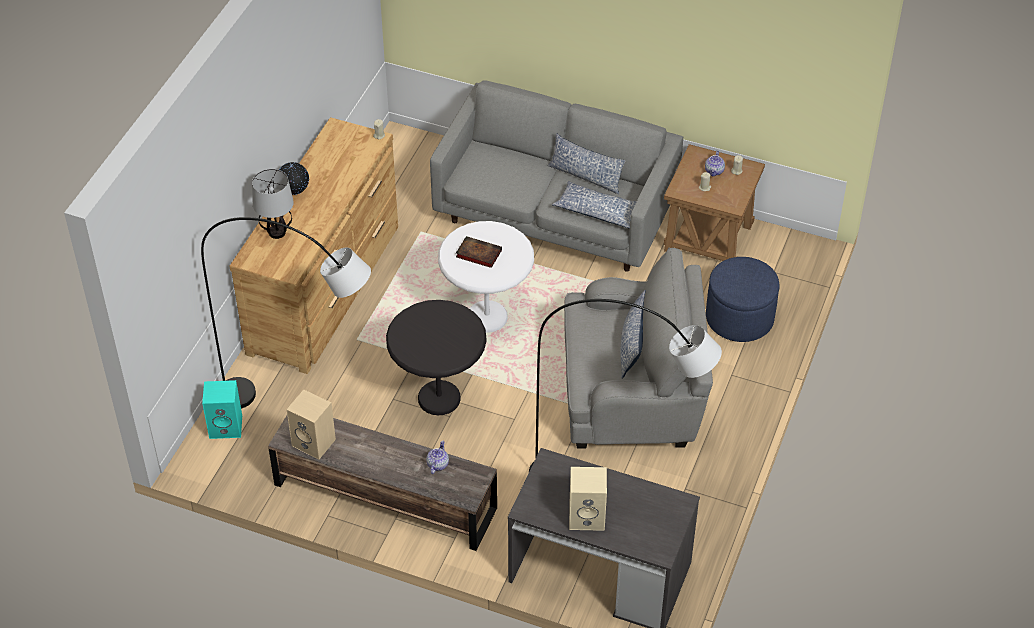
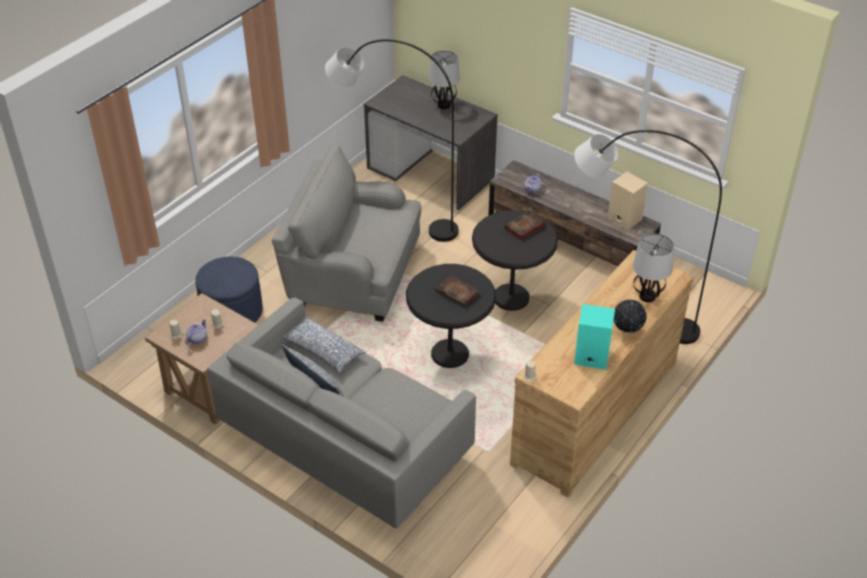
camera: 165 degrees left, 5 degrees down
(226, 426) = (692, 309): turquoise speaker -> turquoise speaker (590, 357)
(427, 347) = (524, 228): none -> book
(487, 317) = (449, 354): white side table -> black side table
(588, 516) = (443, 105): beige speaker -> table lamp
(632, 345) = (352, 230): pillow -> none

